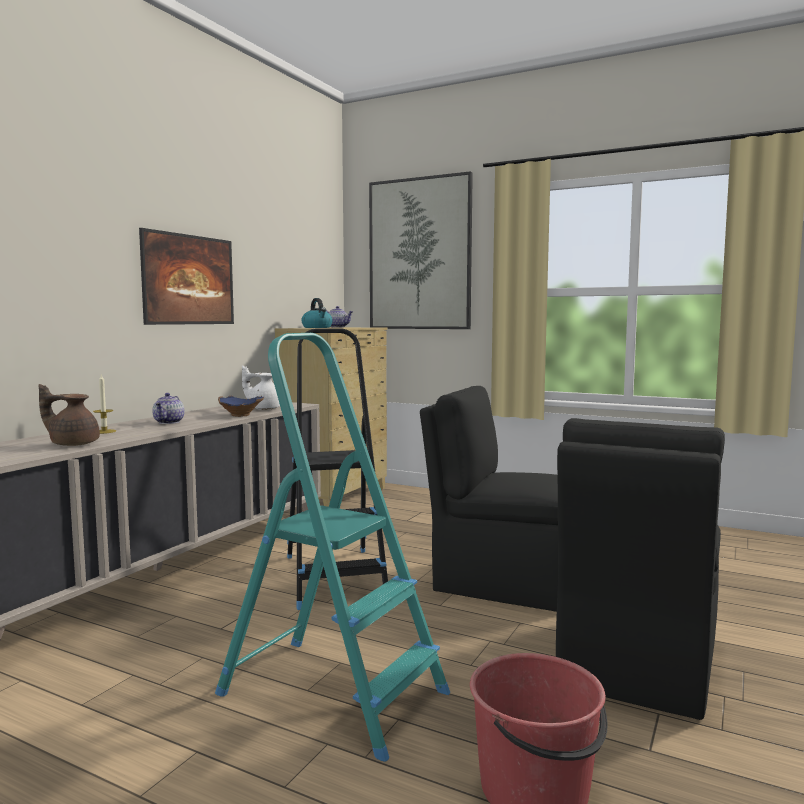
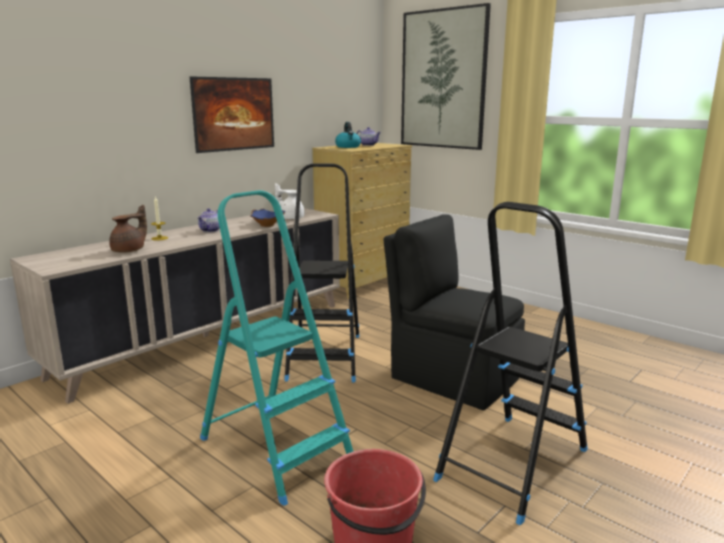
camera: 15 degrees right, 10 degrees up
(73, 444) = (130, 250): brown teapot -> brown teapot turned 105 degrees clockwise
(636, 664) = (514, 463): black chair -> black step ladder

